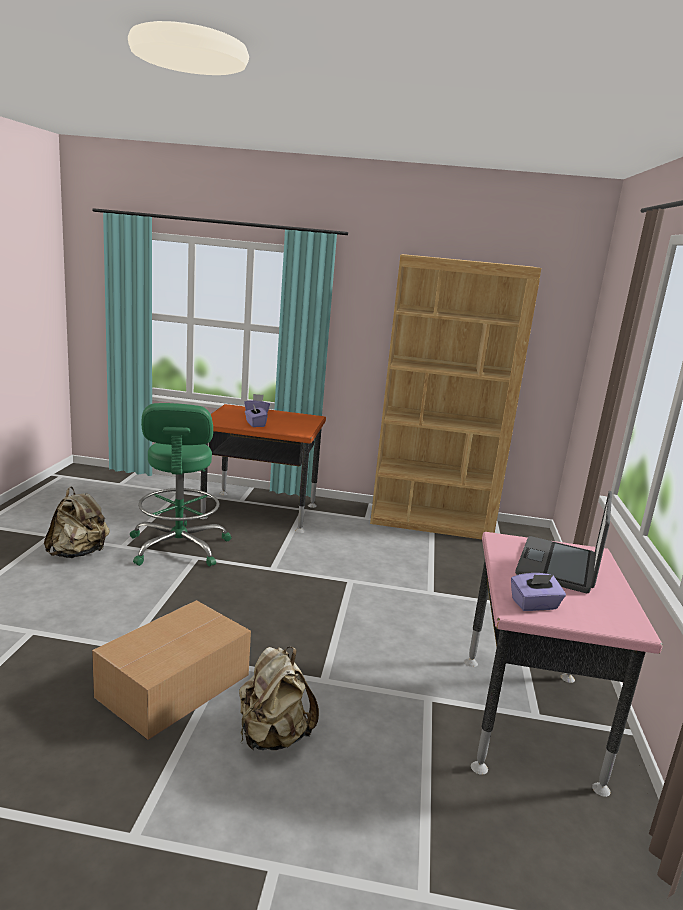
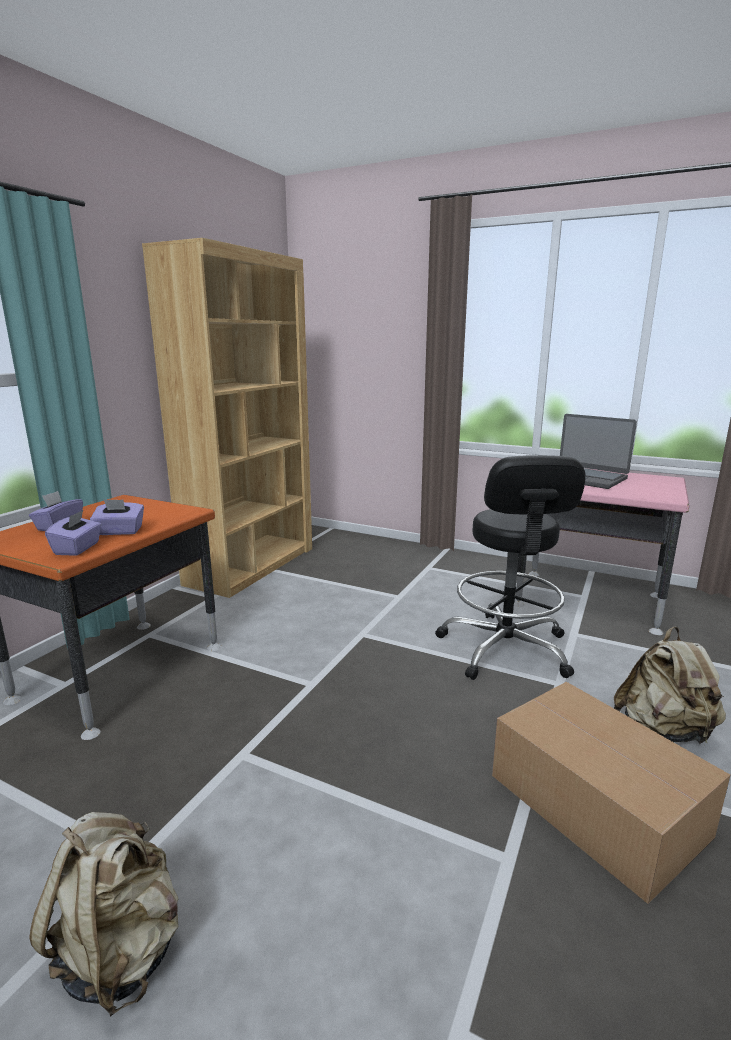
camera: 70 degrees left, 0 degrees up
(178, 547) = (193, 774): green stool -> none
(366, 651) = (505, 650): none -> black stool
(534, 605) = (657, 492): purple tissue box -> purple tissue box (78, 548)

